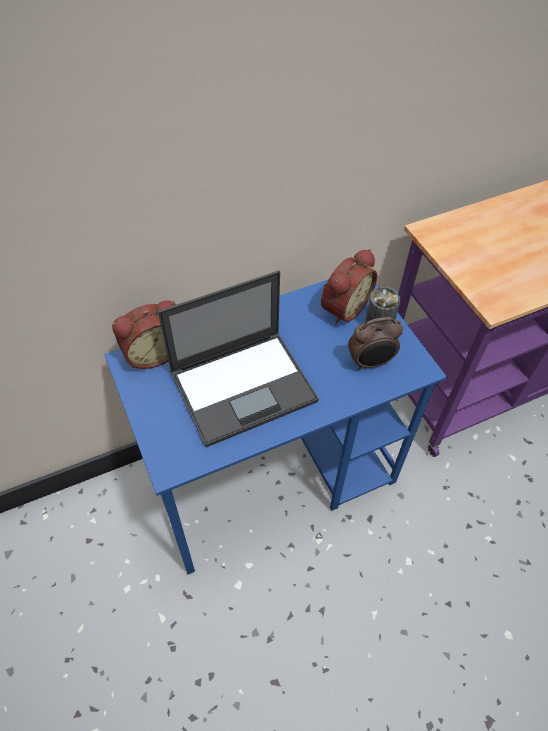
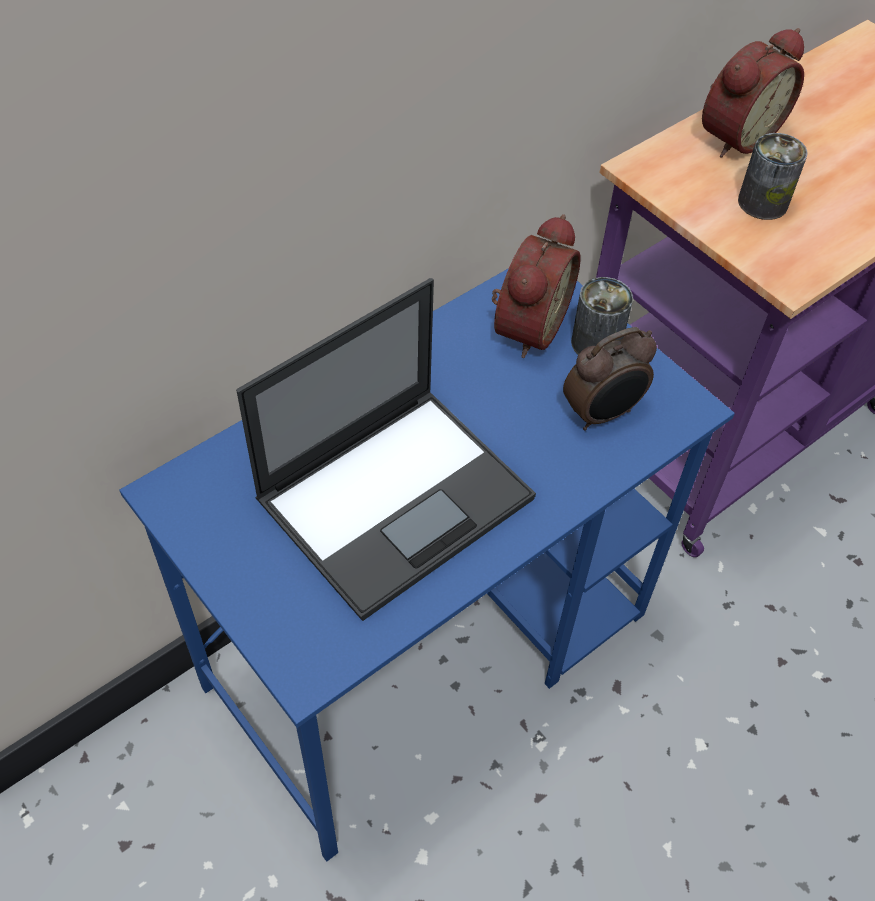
camera: 15 degrees left, 0 degrees up
(153, 352) = (211, 470): alarm clock -> alarm clock (735, 135)
(492, 261) = (762, 202): none -> can

